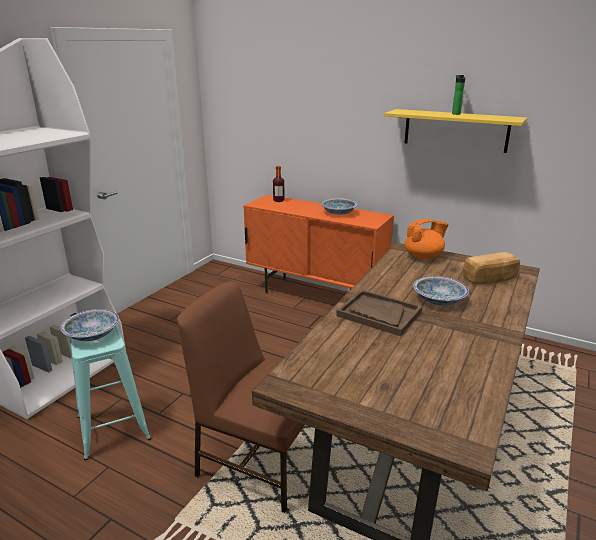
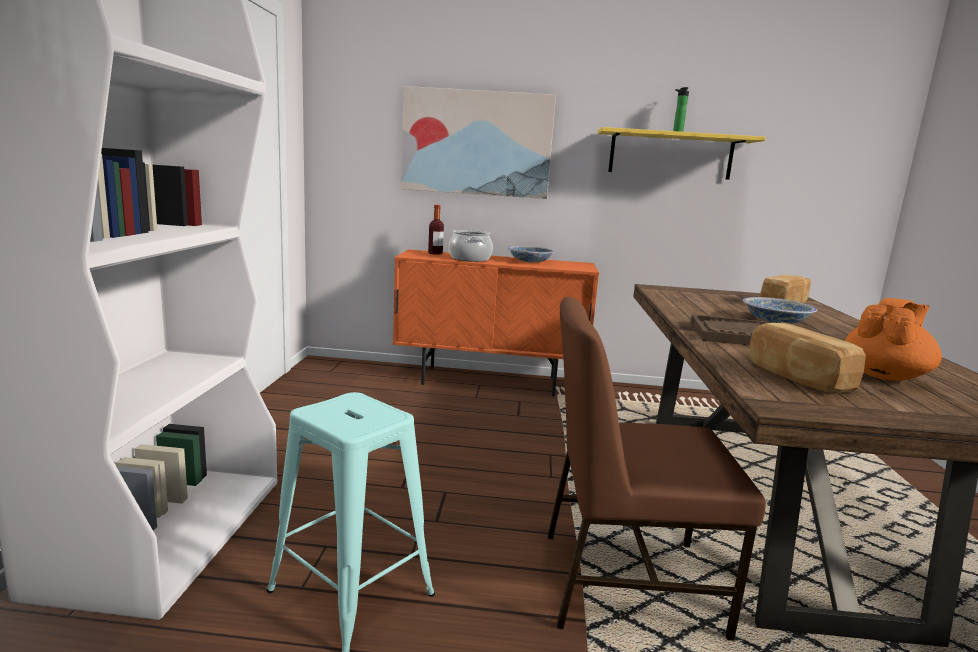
camera: 25 degrees left, 10 degrees down
(92, 335) = (340, 410): bowl -> none
(295, 208) = (469, 259): none -> cooking pot
(308, 119) = (476, 143): none -> picture
(341, 362) = (797, 377): none -> bread
(424, 256) = (686, 292): orange teapot -> orange teapot (884, 376)

